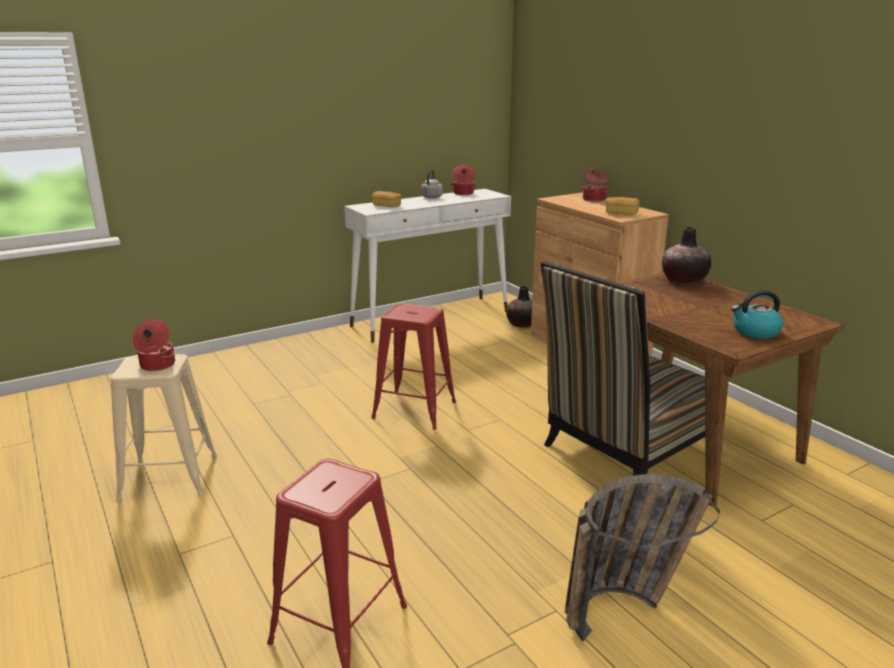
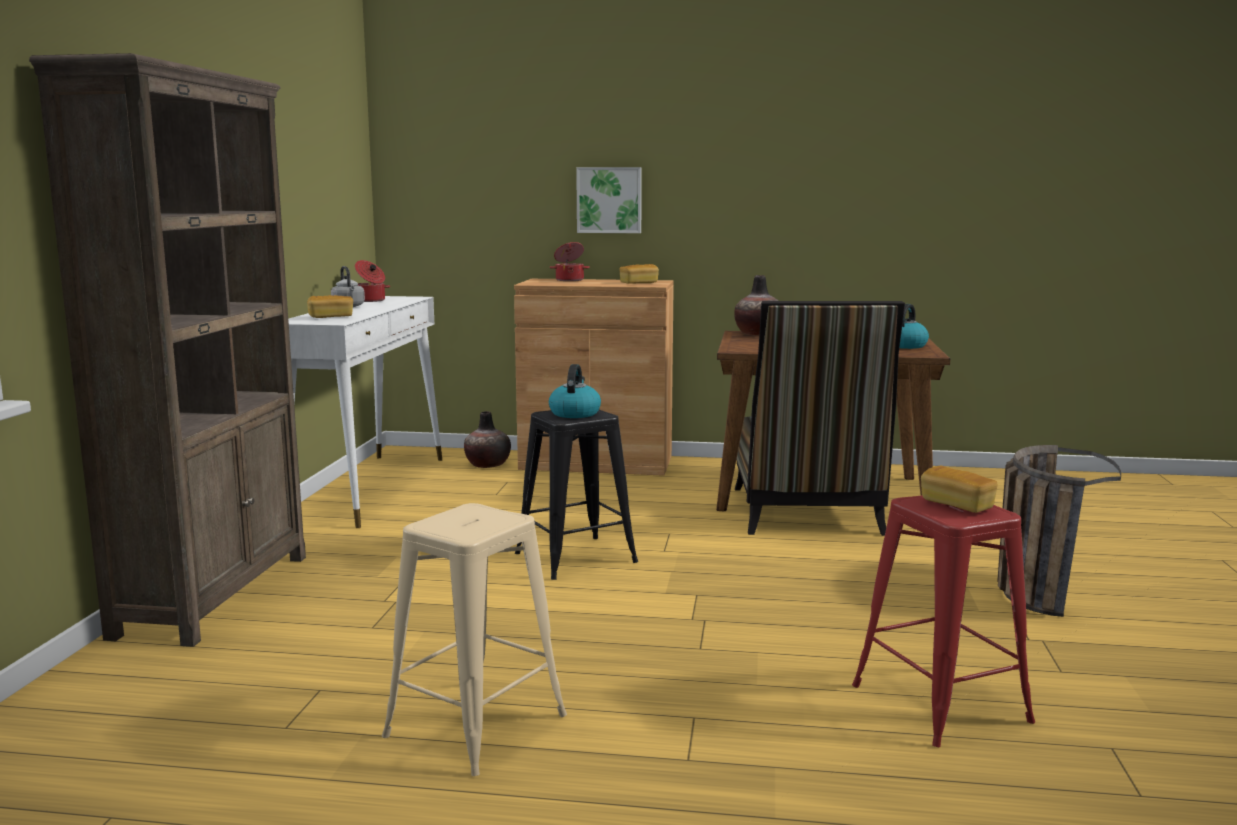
camera: 50 degrees left, 10 degrees down
(157, 365) = (479, 518): cooking pot -> none
(250, 355) = (215, 594): none -> brown bookcase
(333, 485) = (957, 505): none -> bread
(413, 312) = (574, 413): none -> kettle
(414, 410) = (575, 558): red stool -> black stool
(635, 136) = (609, 200): none -> picture

